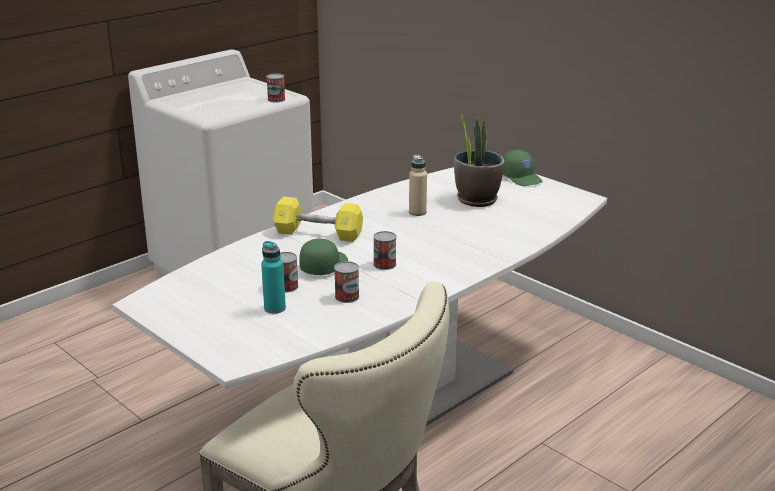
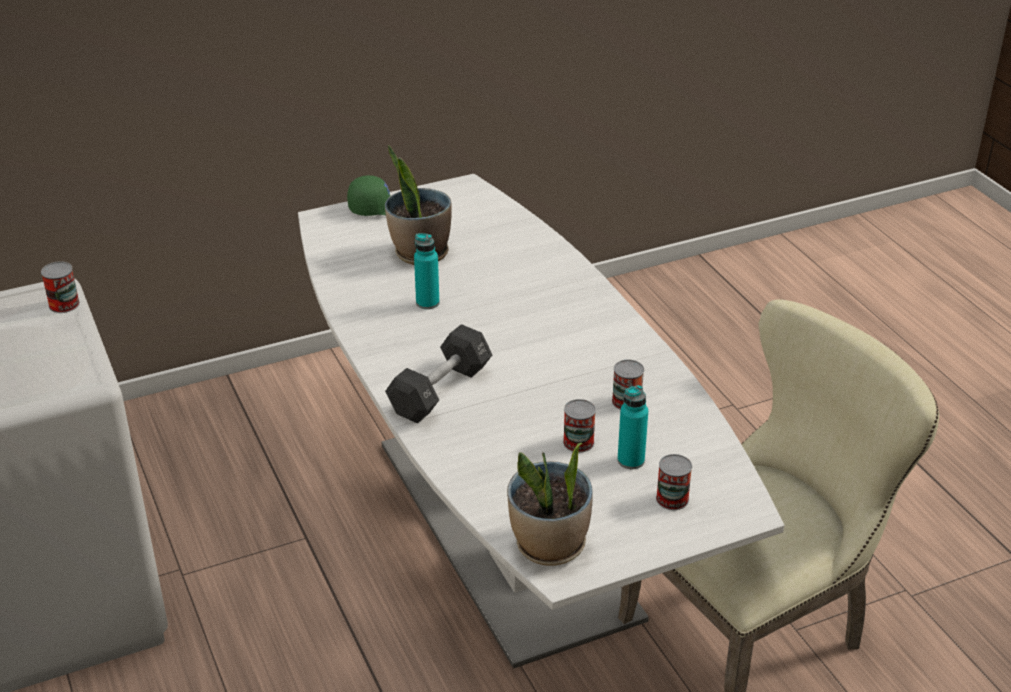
camera: 70 degrees left, 10 degrees up
(167, 294) = (549, 546): none -> potted plant
(318, 233) = (440, 390): yellow dumbbell -> black dumbbell
(323, 266) = (537, 403): green cap -> none
(384, 264) = (558, 358): can -> can (672, 499)
(417, 212) = (427, 303): beige bottle -> turquoise bottle

